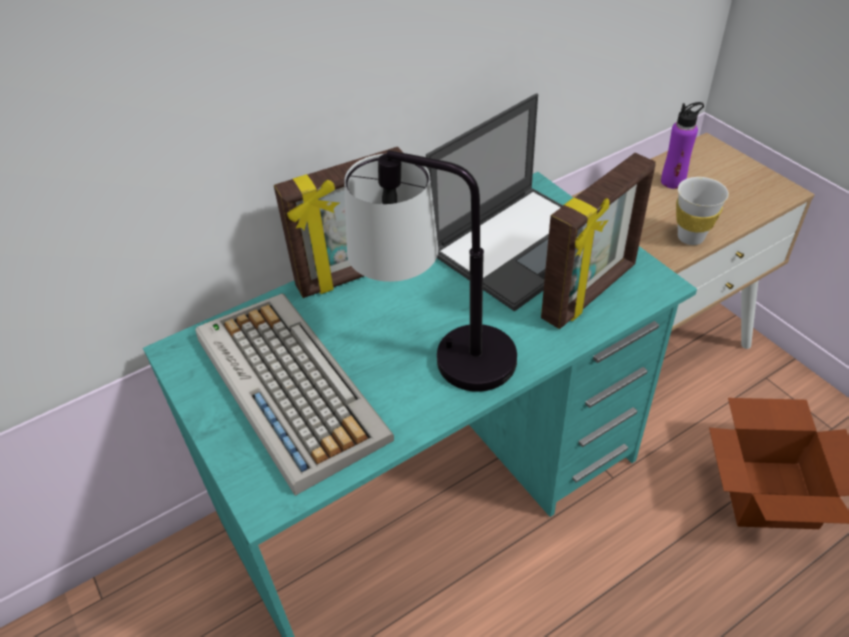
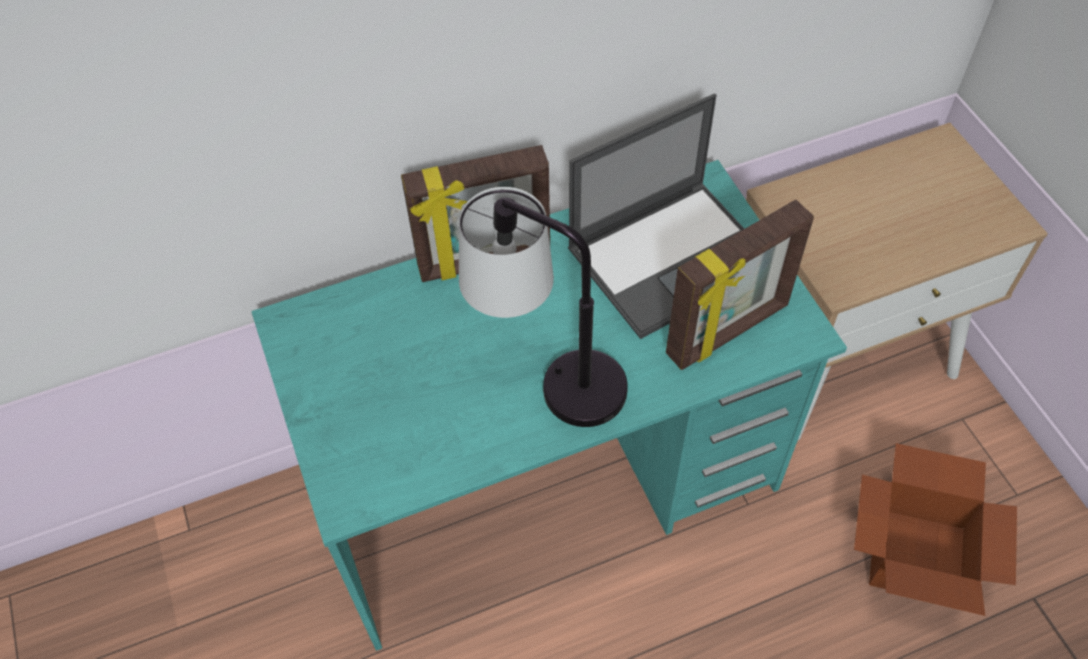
camera: 10 degrees right, 10 degrees up
(287, 386) = (387, 383): keyboard -> none
(673, 181) = (884, 187): purple bottle -> none
(690, 237) = (878, 267): white cup -> none

